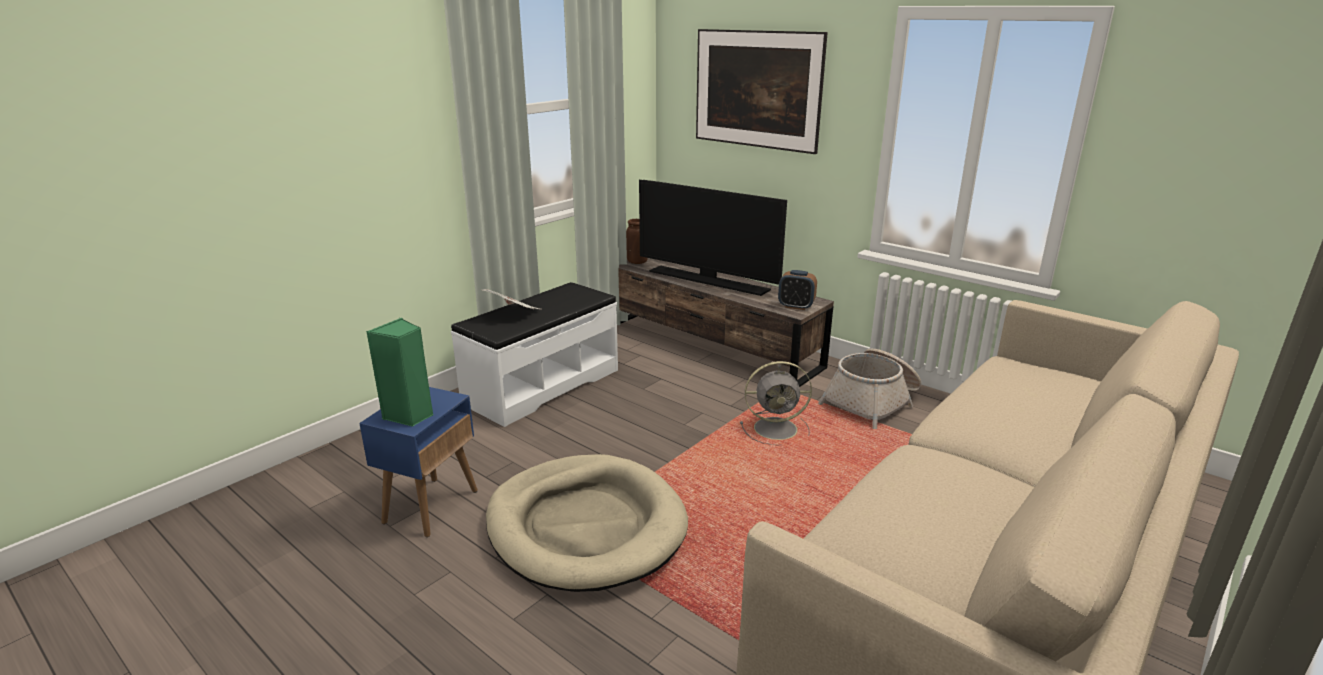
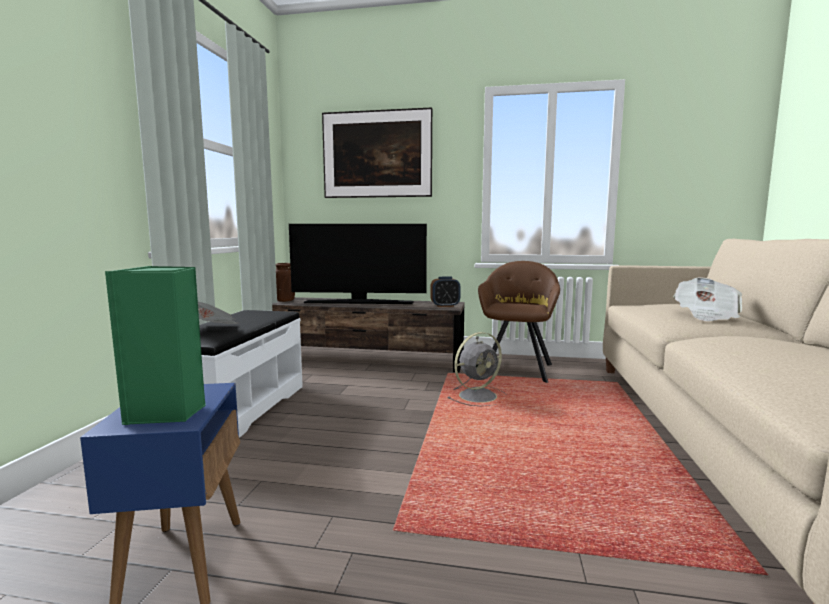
camera: 30 degrees left, 15 degrees down
(586, 526) = (409, 516): beige dog bed -> none
(872, 402) = (517, 368): basket -> brown armchair
(1007, 420) = (706, 316): none -> newspaper

